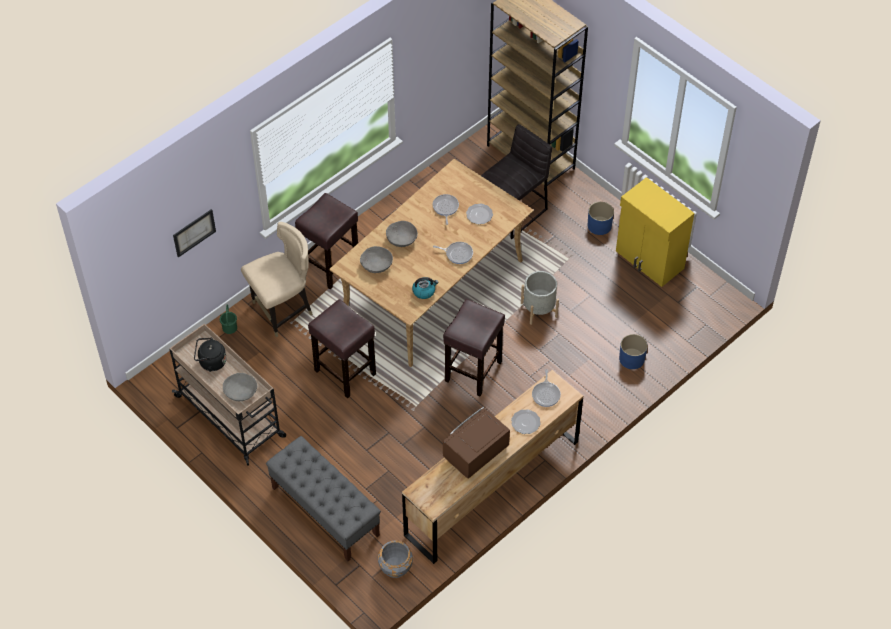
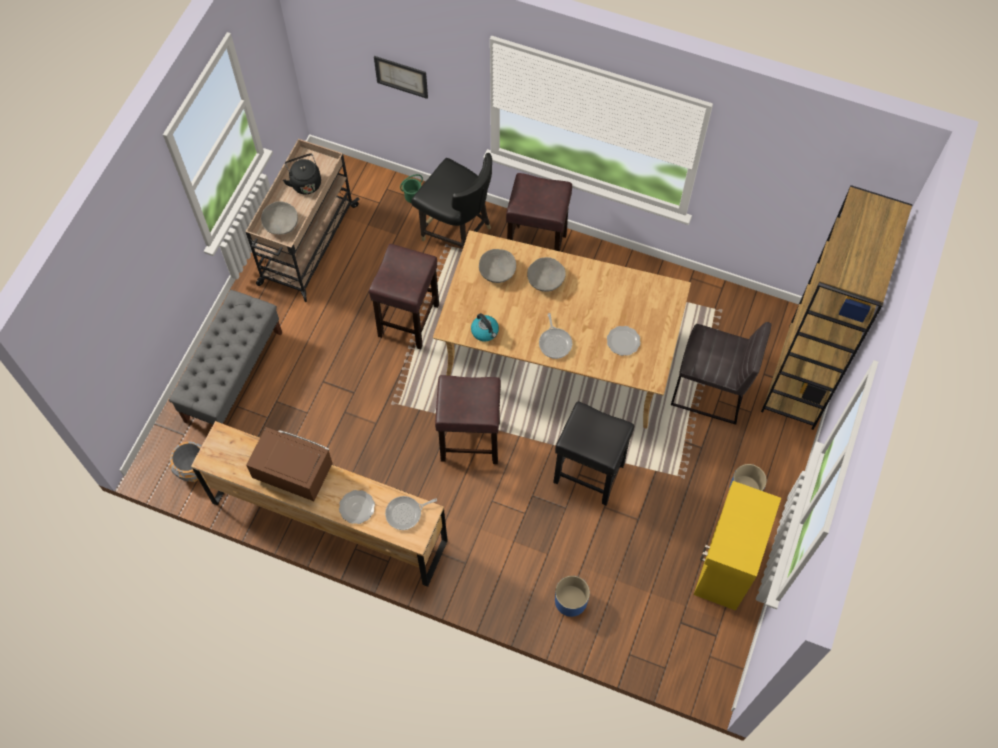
camera: 65 degrees right, 10 degrees up
(283, 311) = (457, 232): beige chair -> black chair
(445, 208) = (613, 303): frying pan -> none
(539, 310) = (587, 473): grey planter -> black stool

